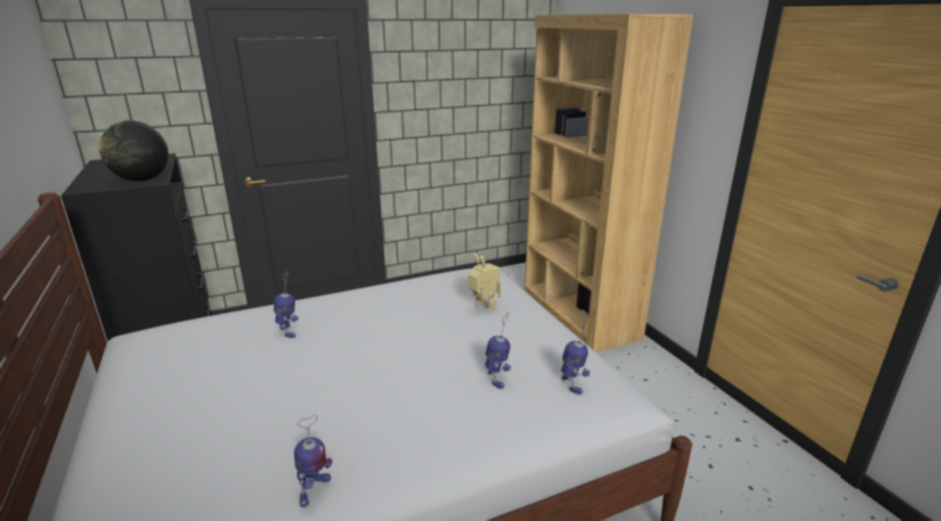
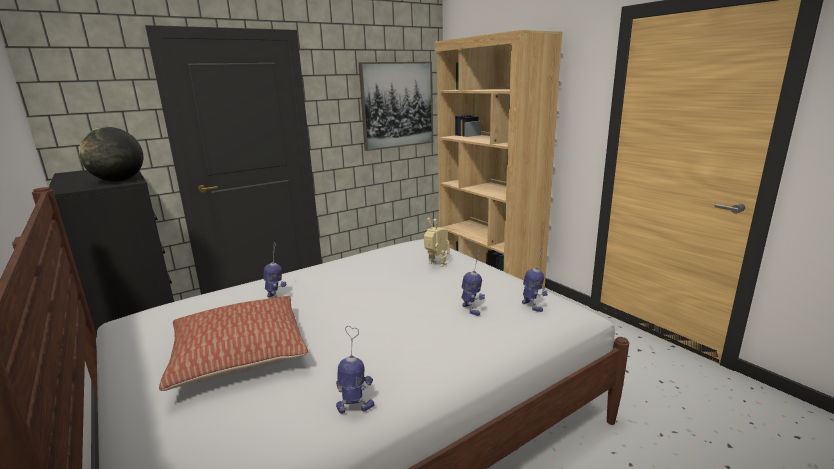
camera: 10 degrees left, 5 degrees down
(222, 402) = (239, 355): none -> pillow
(314, 491) = (355, 407): toy robot -> toy robot turned 105 degrees counterclockwise
(489, 89) = (397, 105): none -> picture

